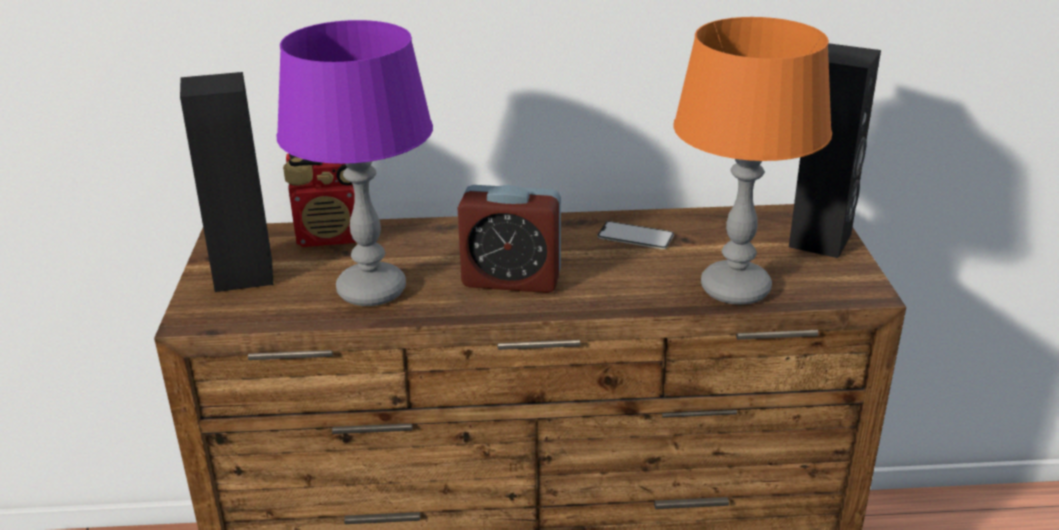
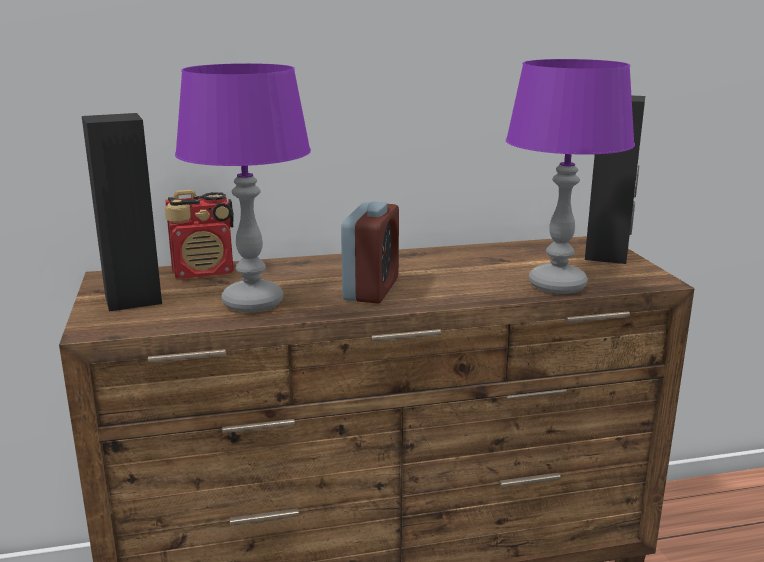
camera: 10 degrees left, 10 degrees down
(511, 280) = (371, 289): alarm clock -> alarm clock turned 75 degrees counterclockwise
(635, 236) = (461, 259): phone -> none
(735, 289) = (557, 285): orange table lamp -> purple table lamp

